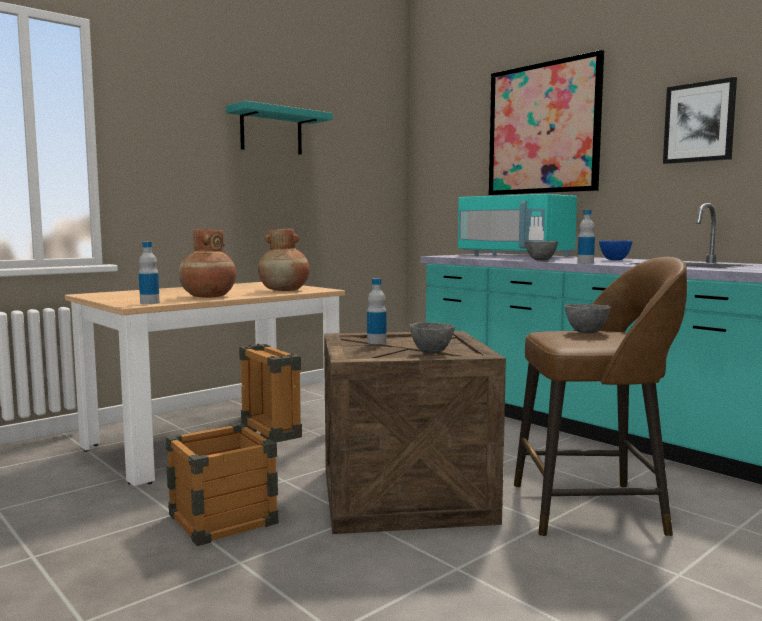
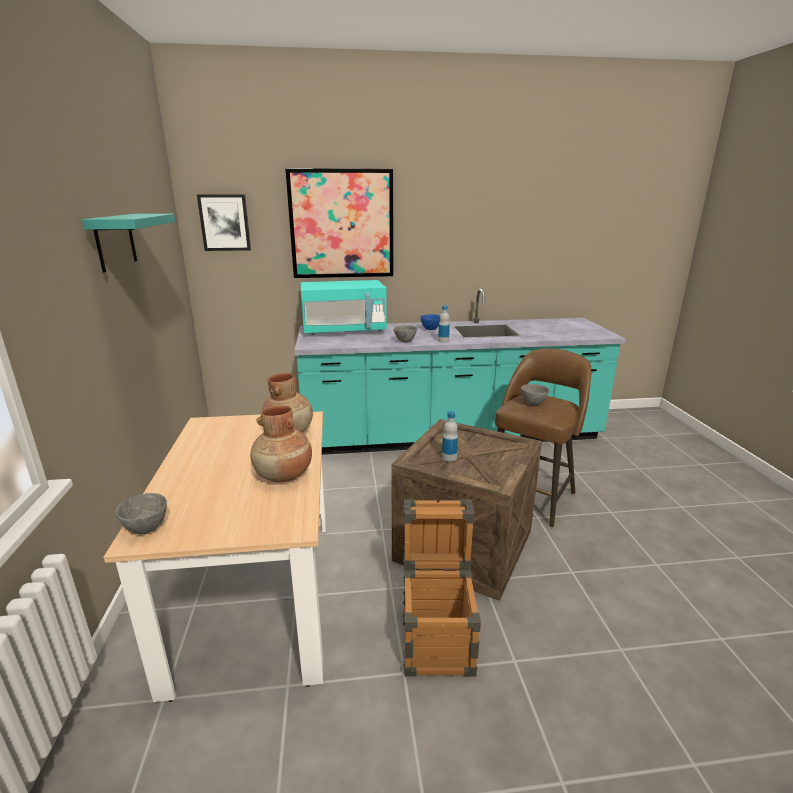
camera: 55 degrees left, 15 degrees up
(149, 303) = (294, 516): bottle -> none
(430, 352) = (502, 453): grey bowl -> grey bowl (145, 529)
(699, 122) = (462, 232): picture -> picture (225, 222)

